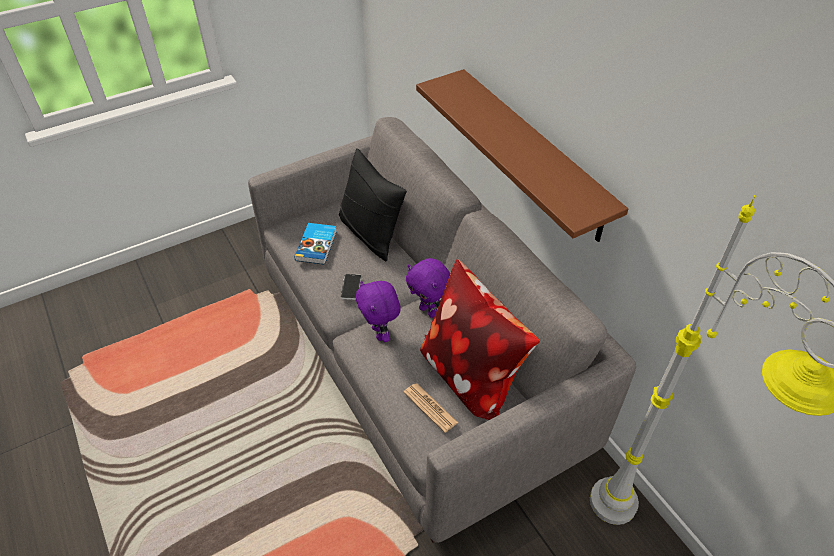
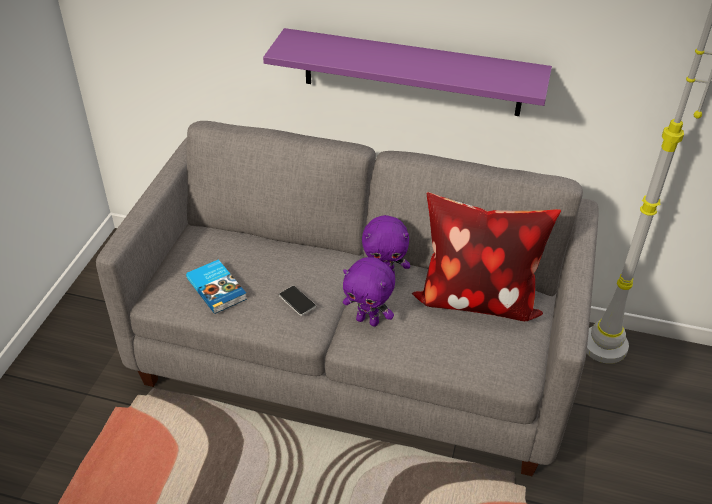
camera: 45 degrees left, 5 degrees down
(371, 233) = (253, 248): black pillow -> none
(430, 407) = (482, 343): newspaper -> none
(533, 154) = (412, 73): brown shelf -> purple shelf

